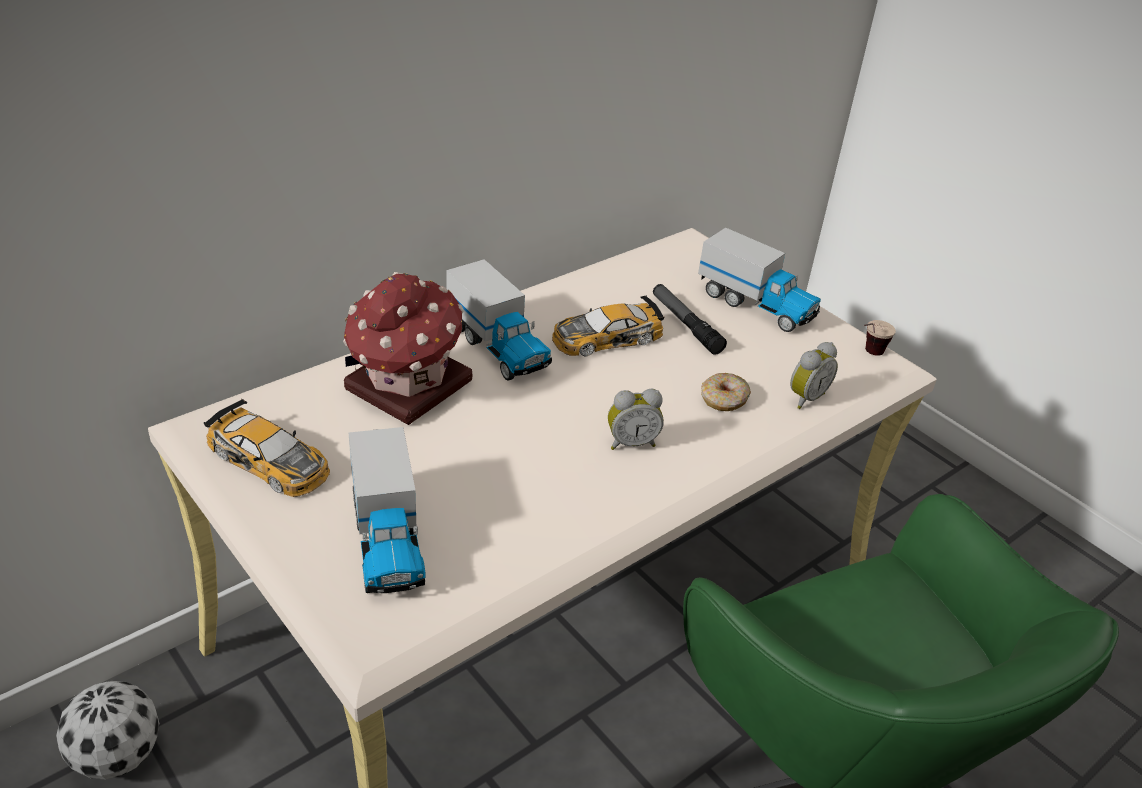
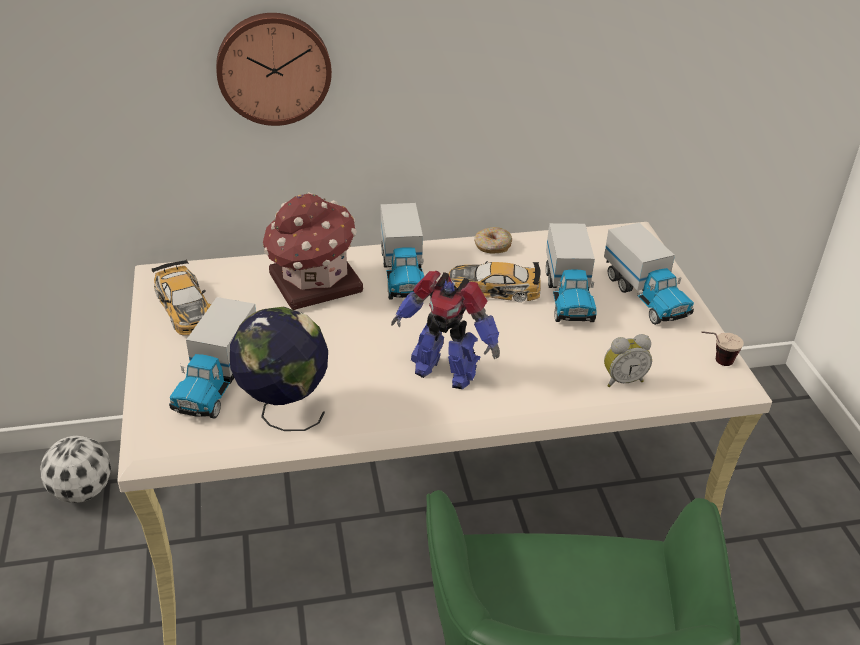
camera: 30 degrees right, 0 degrees up
(311, 120) = (273, 67): none -> wall clock
(496, 547) = (284, 411): none -> globe
(631, 442) = (444, 370): alarm clock -> toy robot
(686, 324) = (568, 295): flashlight -> toy truck
(724, 400) = (549, 361): donut -> donut (492, 246)

